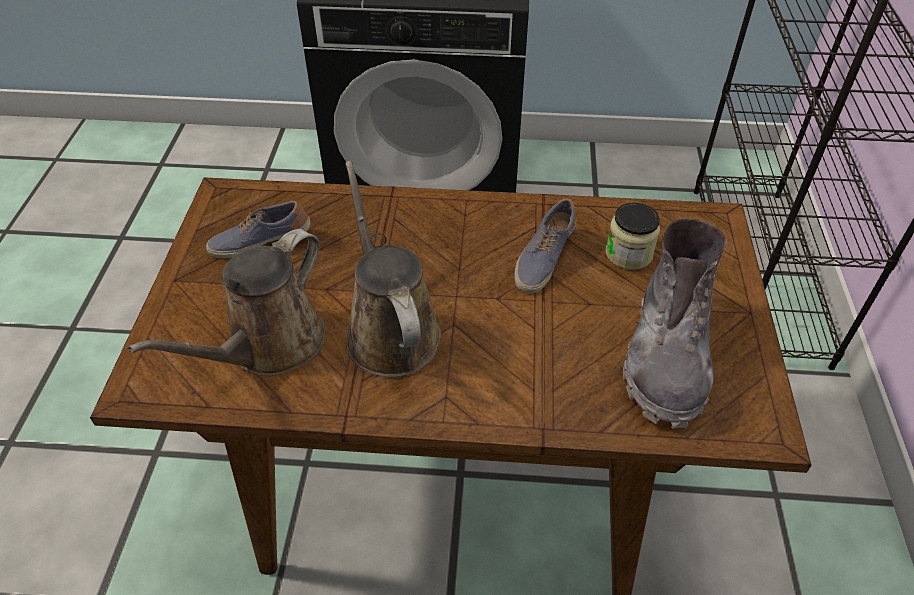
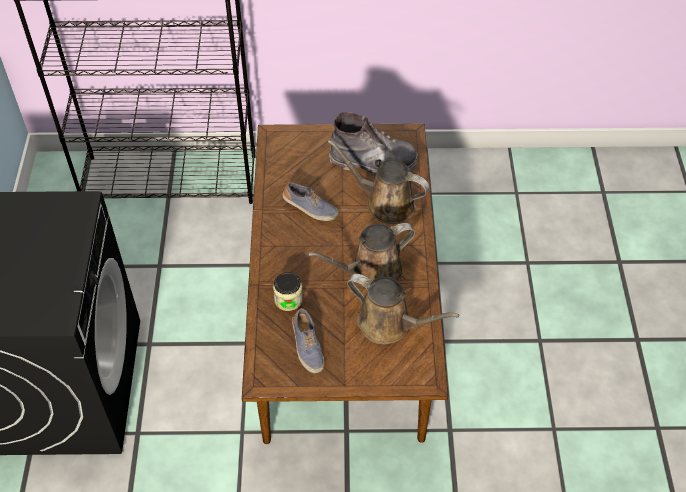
camera: 95 degrees left, 5 degrees up
(556, 366) = (385, 203): none -> brown watering can
(628, 254) = (303, 173): jar -> jar (288, 299)

